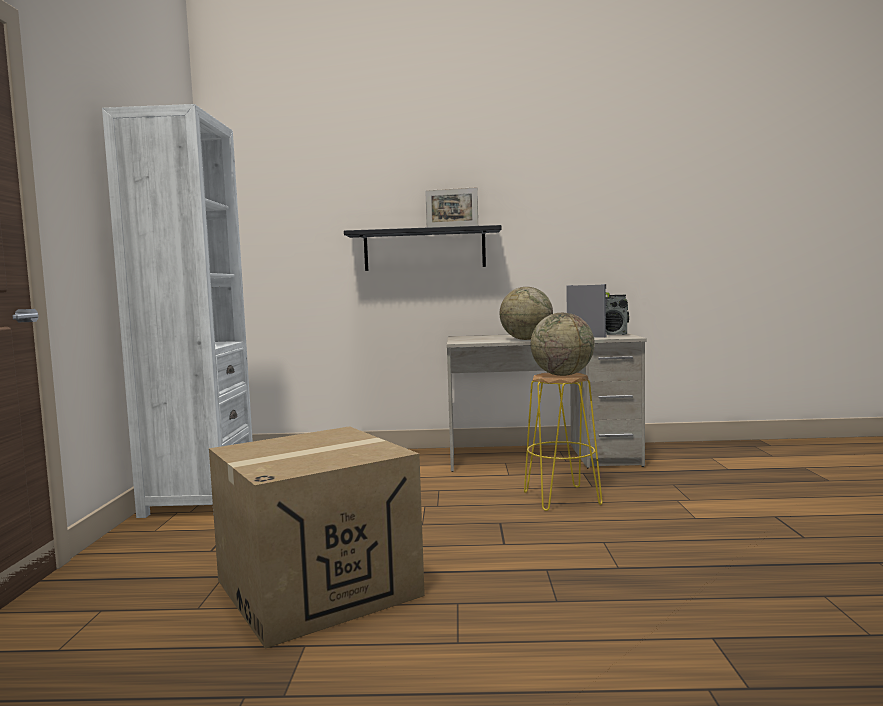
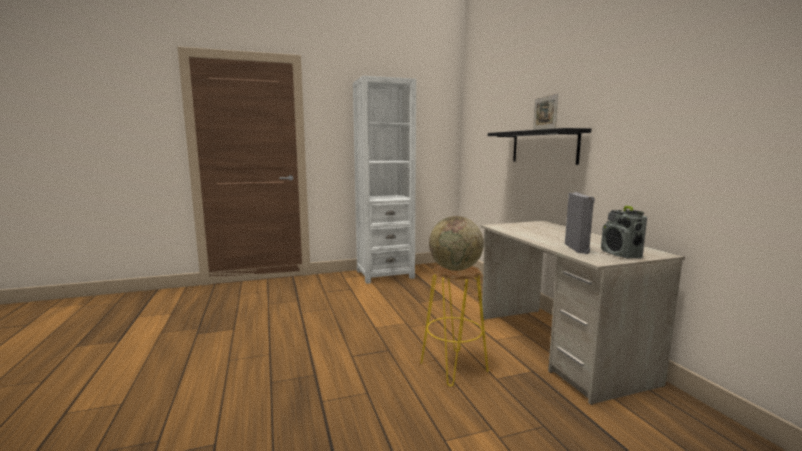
camera: 70 degrees right, 5 degrees up
(318, 587) = (287, 319): cardboard box -> none
(526, 339) = (533, 236): globe -> none

